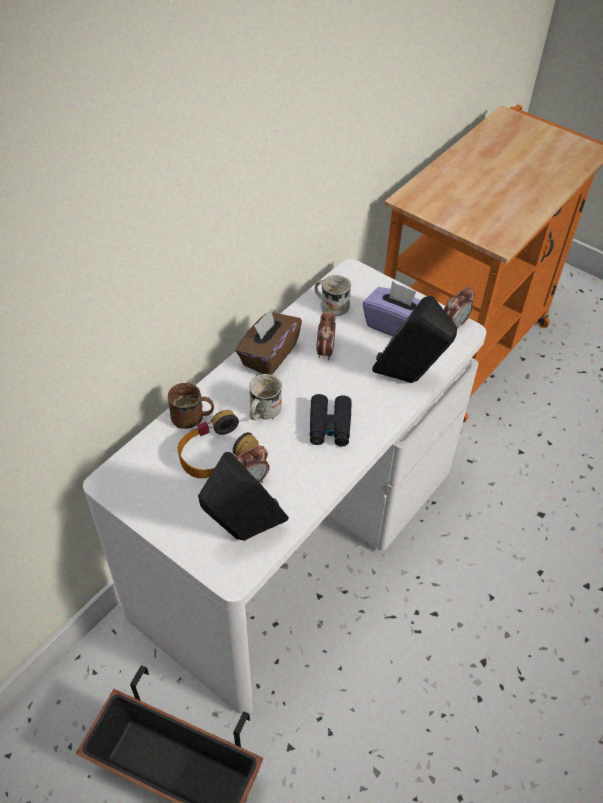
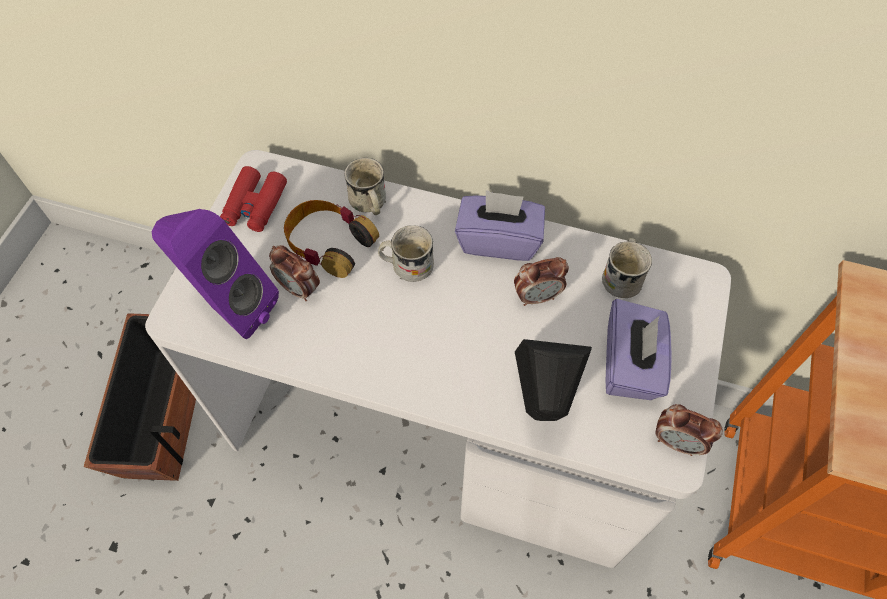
camera: 70 degrees right, 10 degrees up
(147, 493) = (255, 205): none -> red binoculars
(193, 418) = (369, 204): brown mug -> white mug
(243, 534) = (230, 307): black speaker -> purple speaker
(268, 355) = (498, 240): brown tissue box -> purple tissue box
(330, 425) = (416, 342): black binoculars -> none

